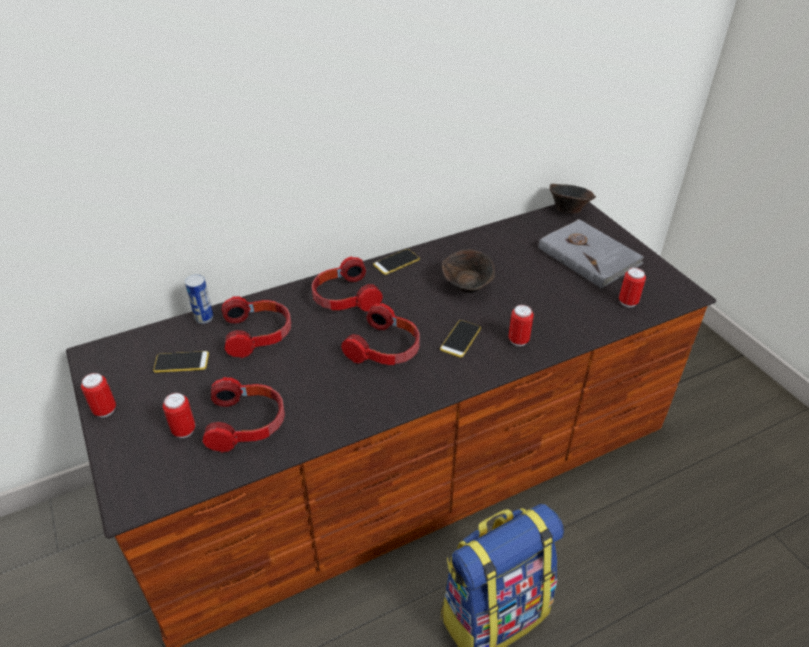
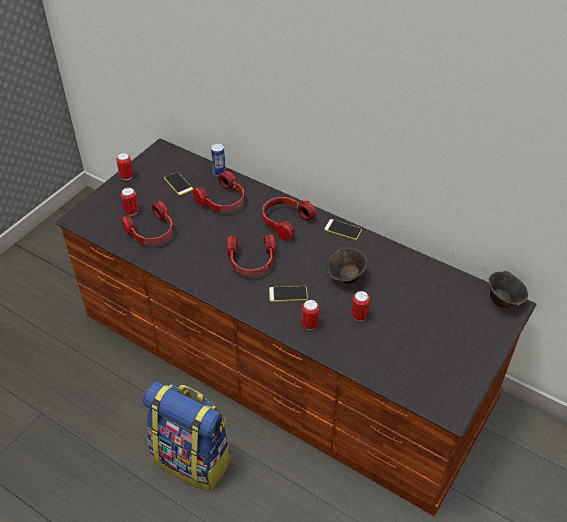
camera: 60 degrees right, 5 degrees up
(589, 255) = (448, 334): grey book -> none
(628, 302) = (405, 376): can -> can (359, 316)

